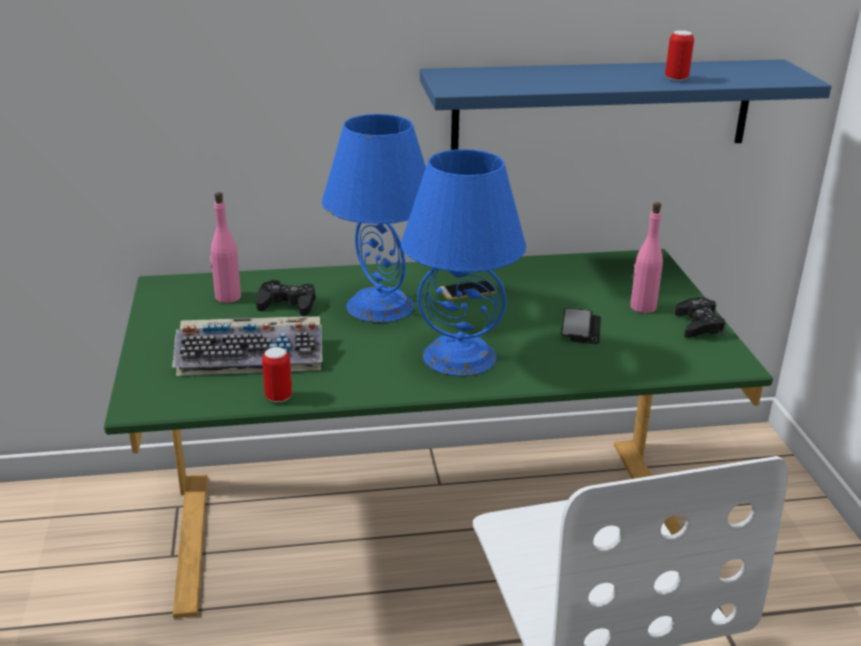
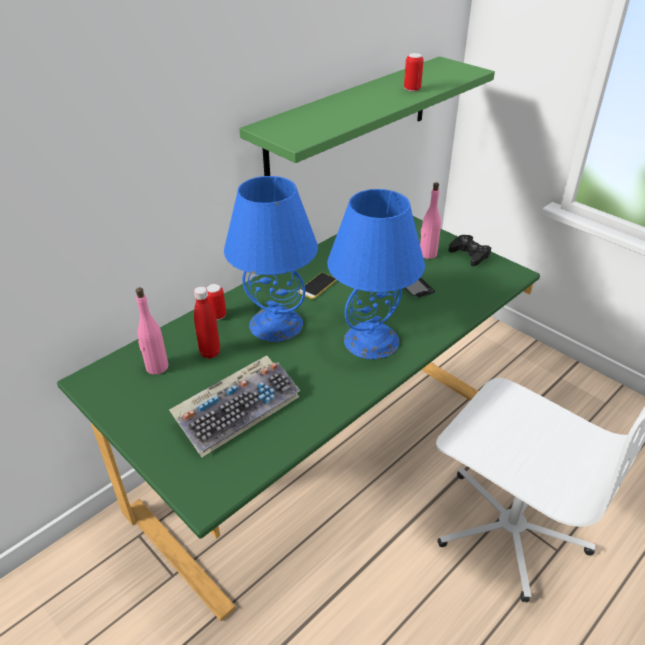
camera: 35 degrees left, 10 degrees up
(278, 397) = (297, 434): can -> can (217, 316)
(287, 304) = (210, 353): black game controller -> red bottle
(602, 106) = (350, 119): blue shelf -> green shelf

